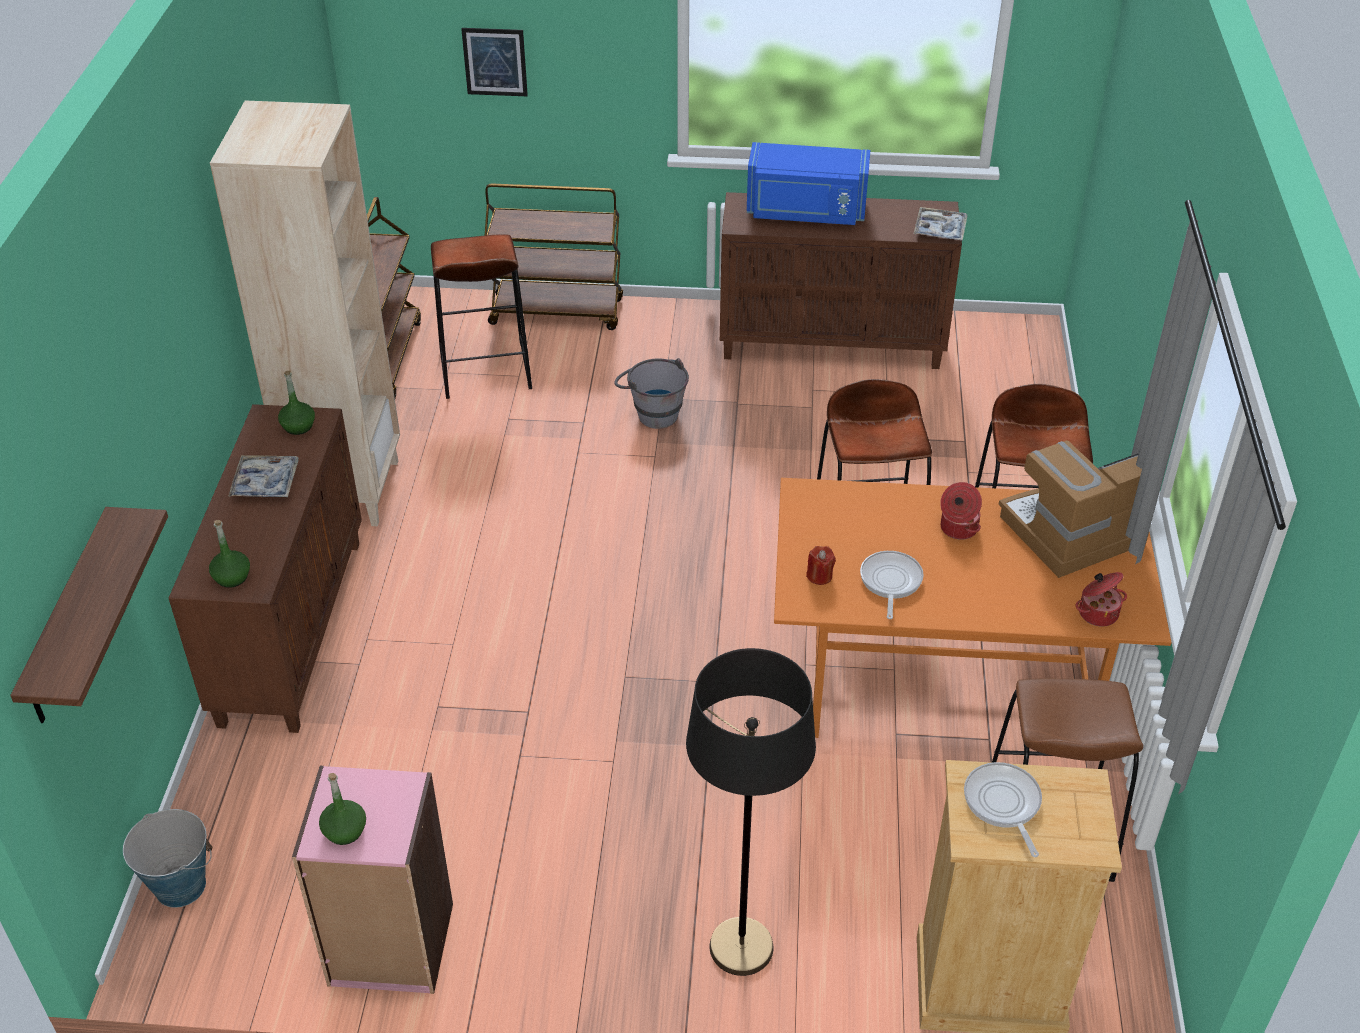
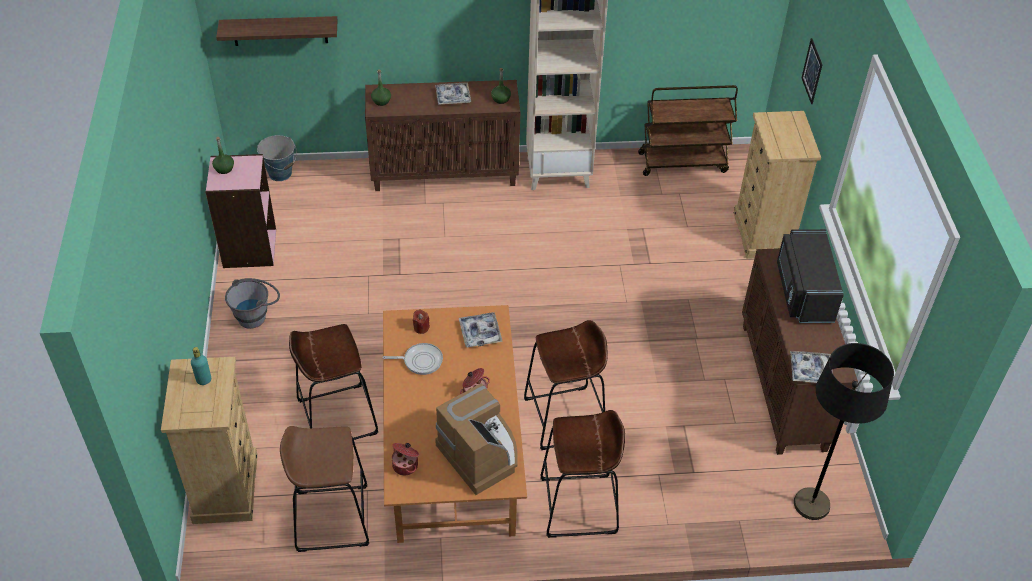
camera: 80 degrees right, 5 degrees up
(484, 369) = (688, 209): brown stool -> brown stool (337, 417)
(557, 311) = (763, 234): brown cart -> beige dresser
(652, 412) = (671, 295): grey bucket -> grey bucket (256, 314)
(741, 948) = (249, 379): black floor lamp -> black floor lamp (811, 504)
(806, 212) = (803, 291): blue microwave -> black microwave
(837, 511) = (480, 333): none -> tray
(1003, 804) = (204, 380): frying pan -> turquoise bottle

